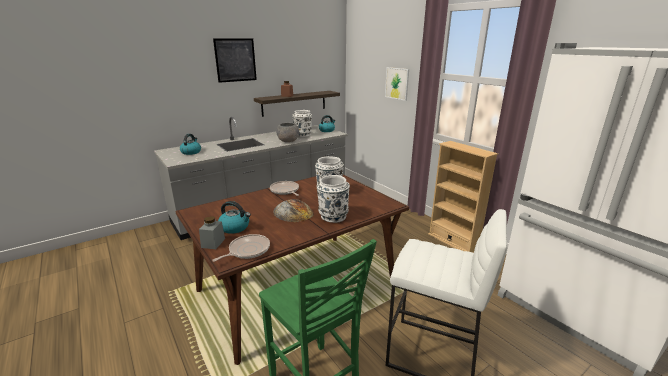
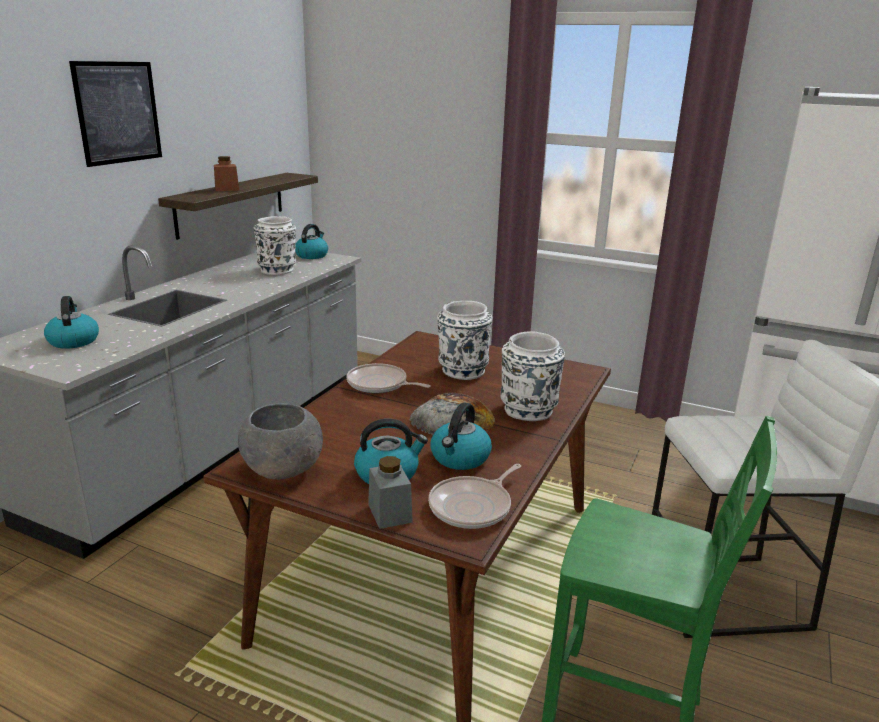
camera: 30 degrees left, 0 degrees up
(247, 250) = (473, 506): frying pan -> frying pan turned 150 degrees counterclockwise
(272, 229) = (460, 458): none -> kettle
(288, 141) = (266, 286): grey bowl -> grey bowl (283, 469)
(397, 83) = (444, 153): picture -> none
(453, 242) = (600, 421): beige bookcase -> none

